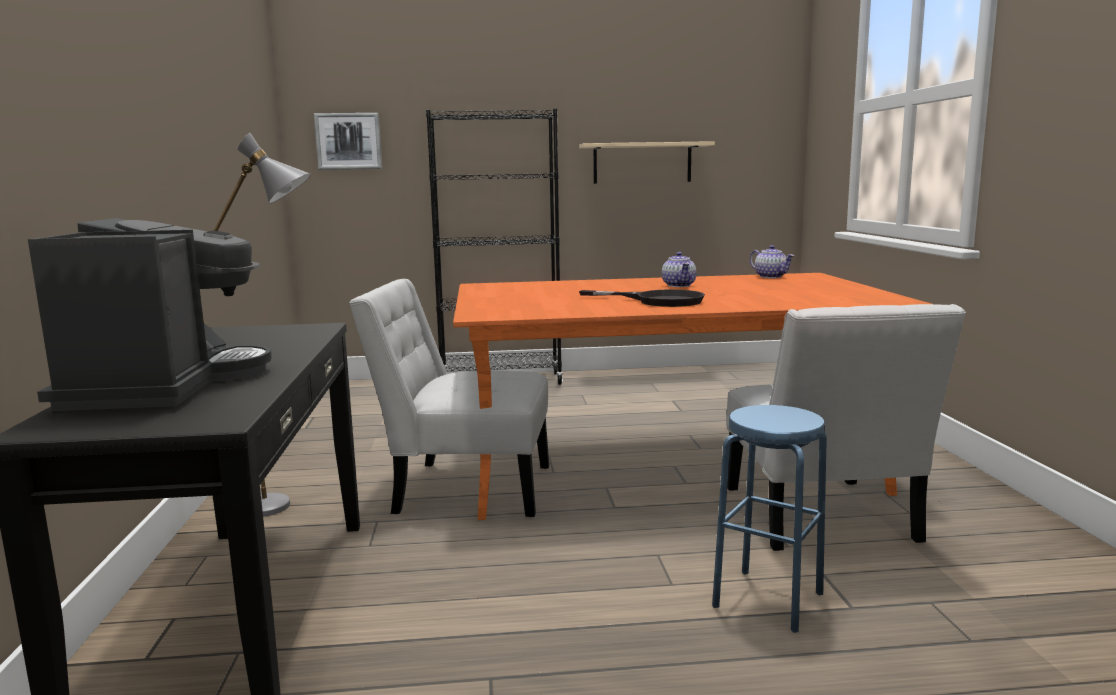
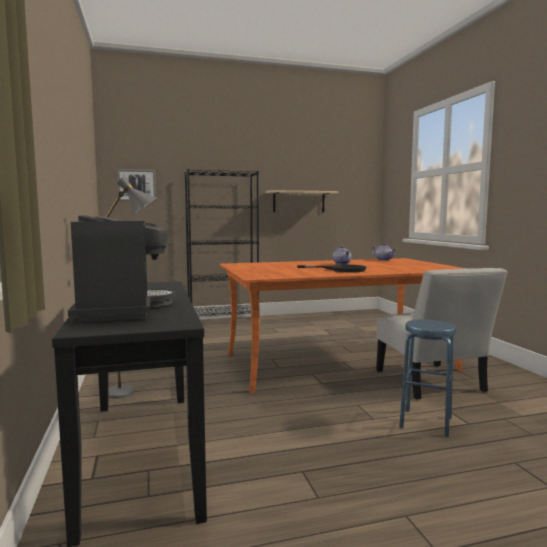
camera: 10 degrees left, 5 degrees down
(464, 488) = (233, 377): white chair -> none

